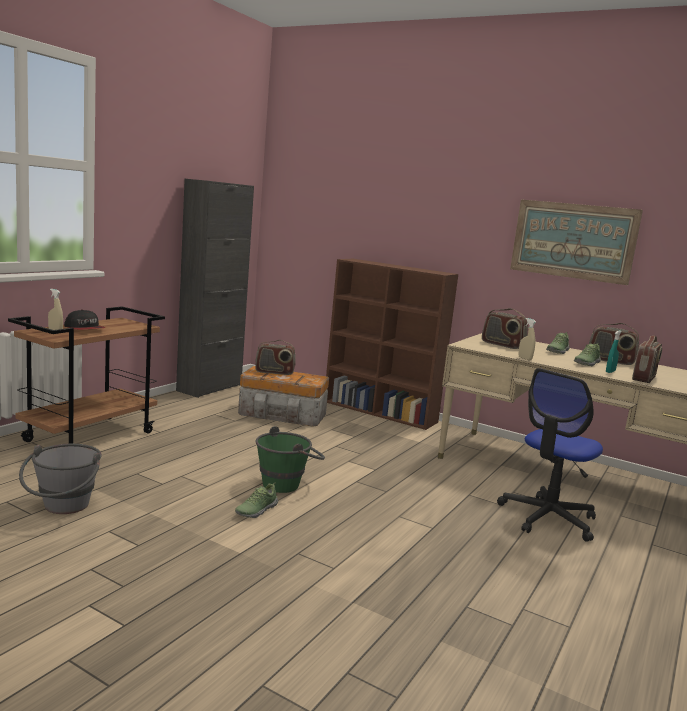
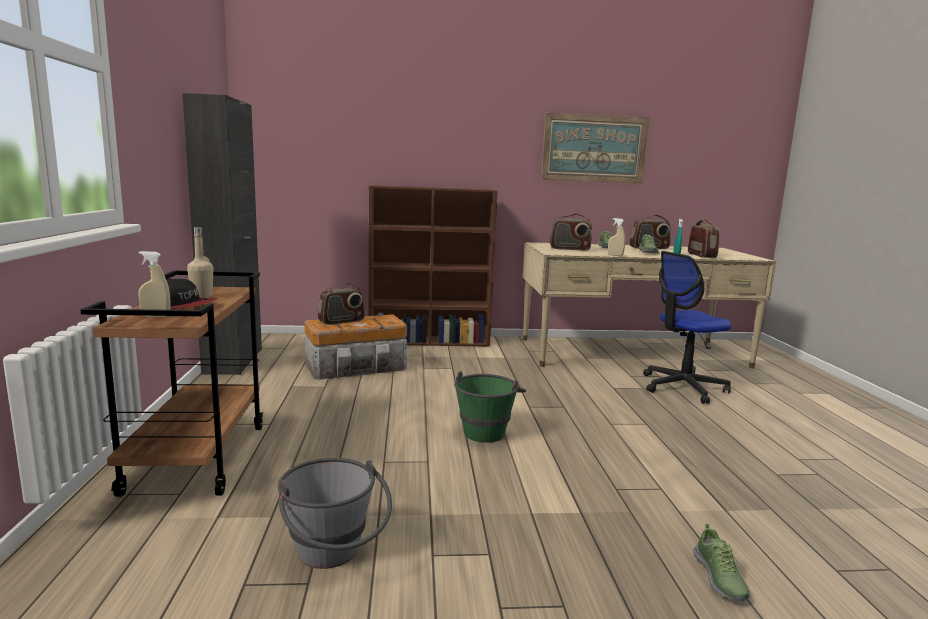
camera: 35 degrees left, 0 degrees up
(113, 325) = (202, 296): none -> beige bottle
(256, 510) = (512, 466): shoe -> shoe (719, 578)
(547, 518) = (682, 387): office chair -> office chair turned 60 degrees clockwise

